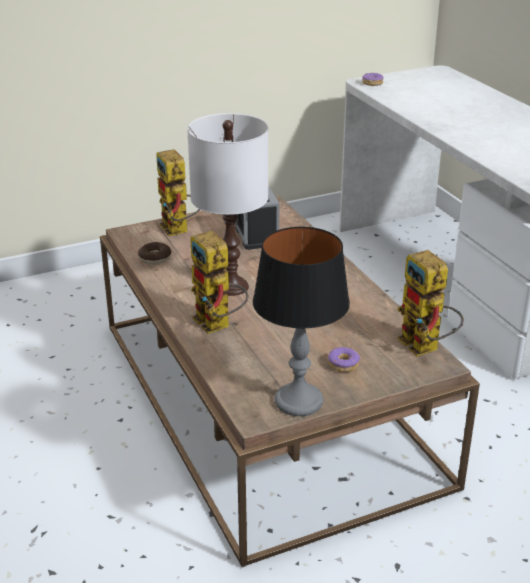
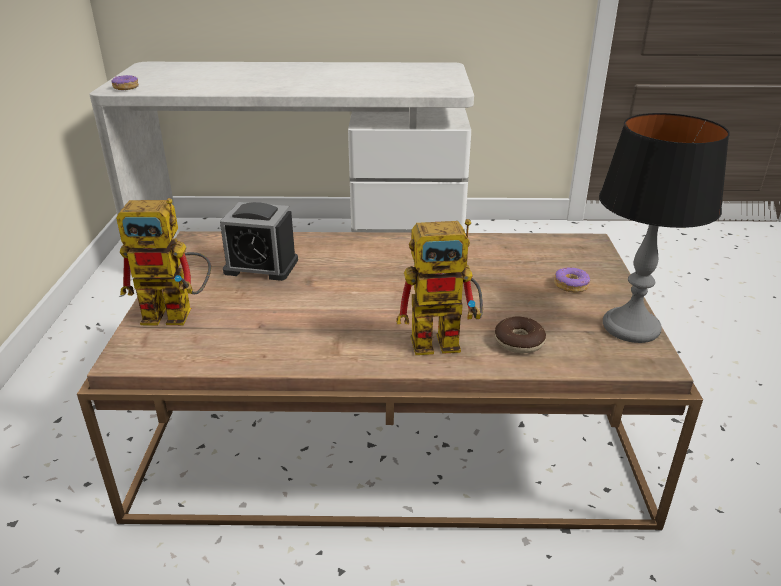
camera: 65 degrees left, 0 degrees up
(155, 258) = (232, 349): donut -> donut (519, 342)
(232, 287) = (364, 310): white table lamp -> none
(426, 348) = (560, 240): toy robot -> none

